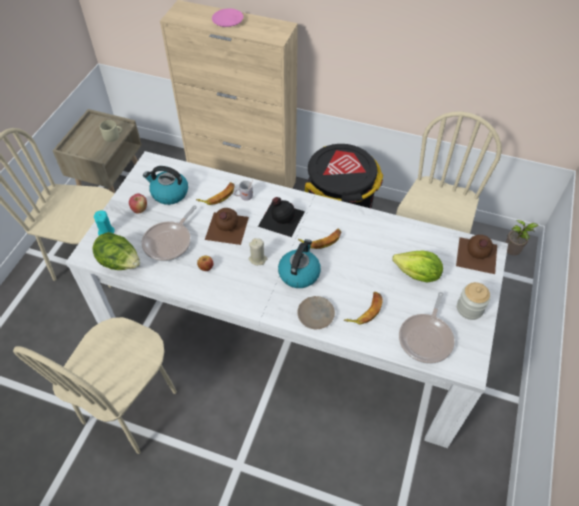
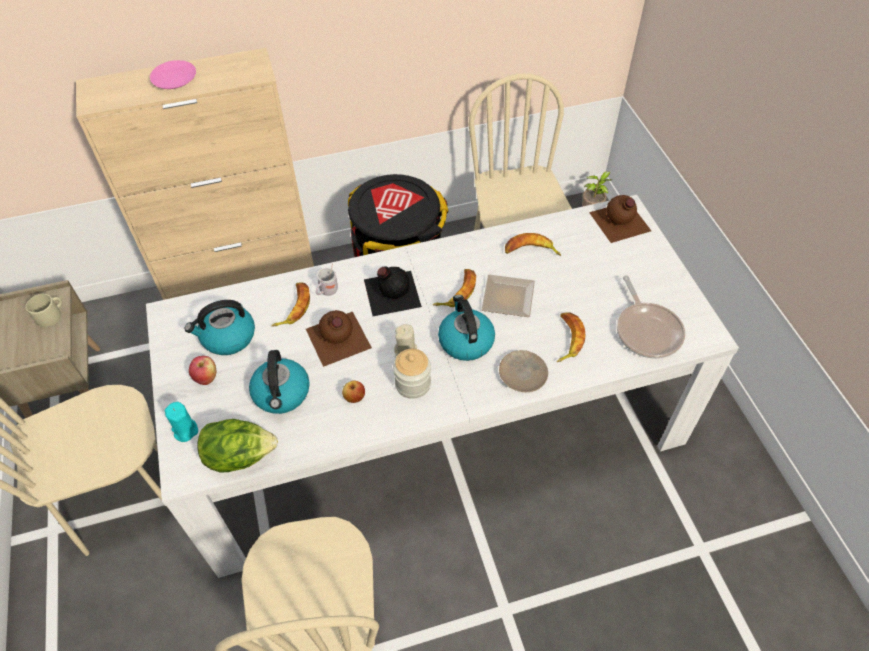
camera: 35 degrees left, 0 degrees up
(169, 242) = (282, 394): frying pan -> kettle
(350, 261) = (506, 296): none -> plate
(393, 240) = (530, 251): none -> banana
(417, 275) = (584, 273): lettuce -> none
(469, 308) = (659, 277): jar -> jar (413, 384)

